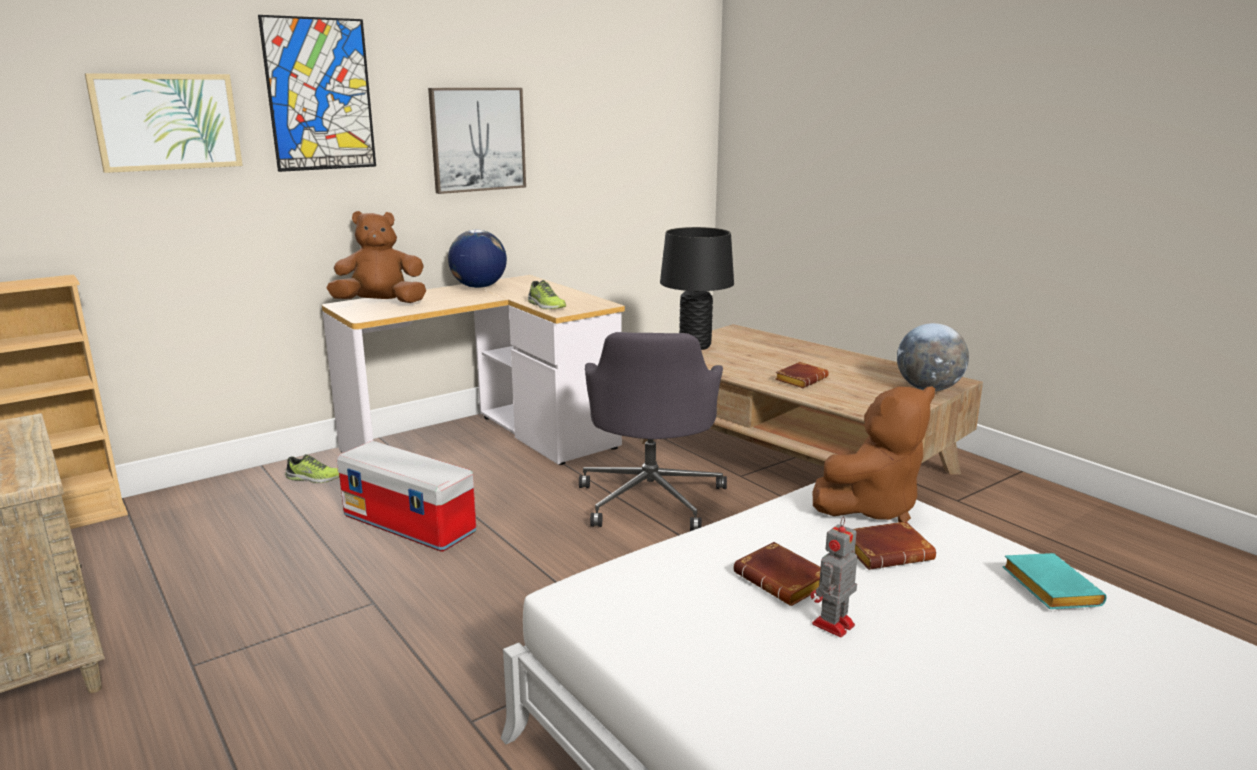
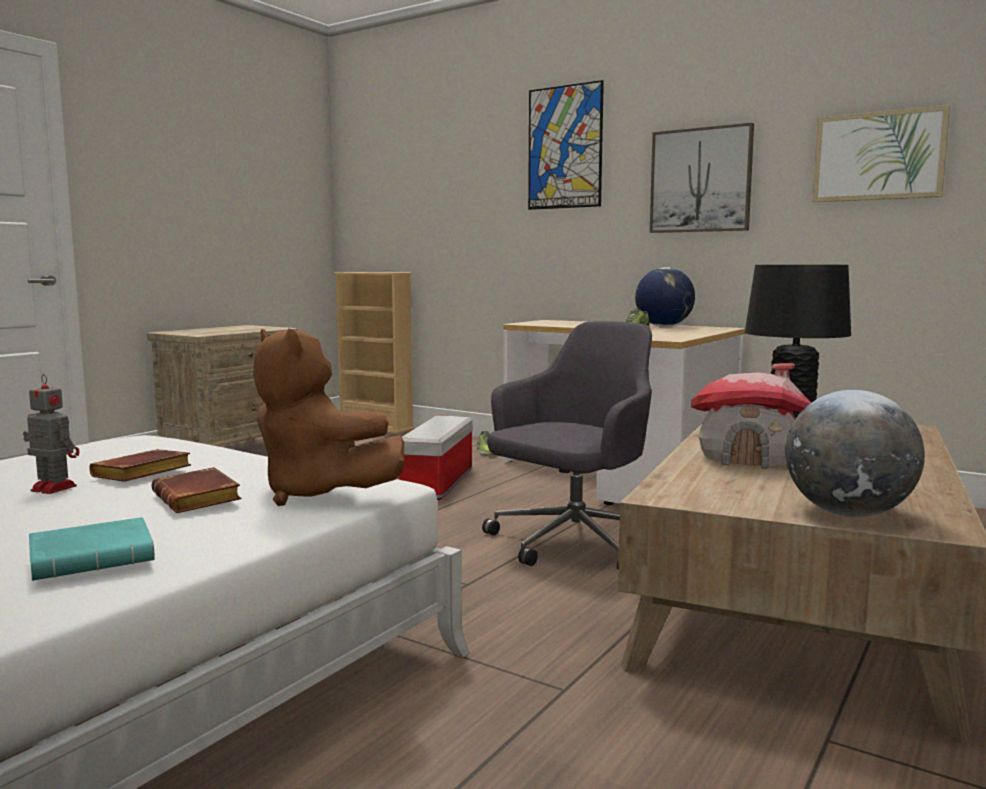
camera: 70 degrees right, 10 degrees down
(167, 122) = (469, 174): picture -> picture (878, 156)
(380, 304) = (564, 322): brown plush toy -> none
(651, 498) = (572, 544): grey office chair -> grey office chair turned 150 degrees clockwise
(800, 379) = (749, 458): brown book -> toy house

